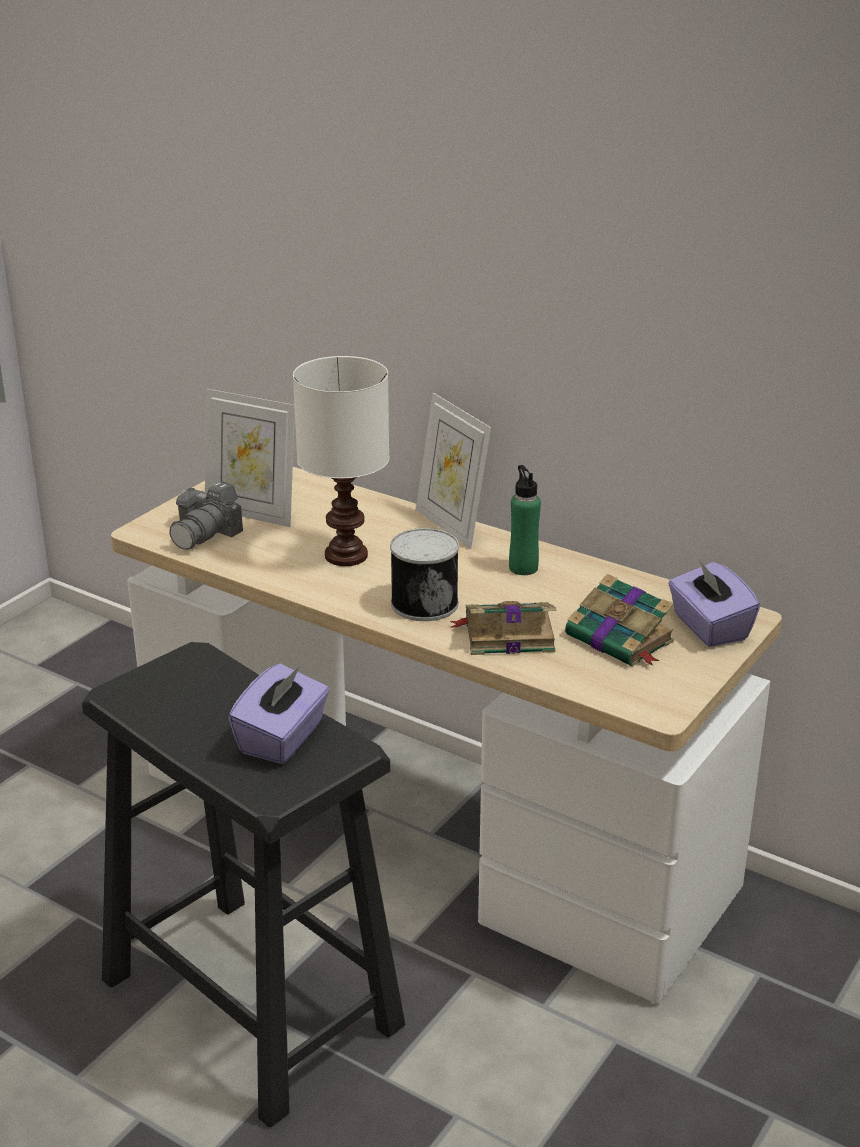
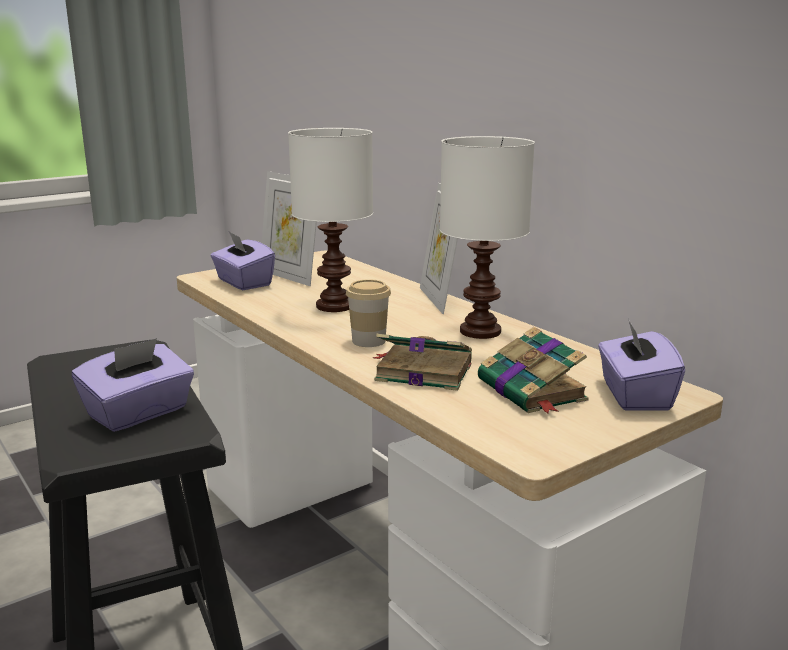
camera: 20 degrees right, 10 degrees down
(206, 534) = (243, 283): camera -> purple tissue box
(424, 603) = (368, 341): can -> cup
(523, 568) = (479, 331): green bottle -> white table lamp

